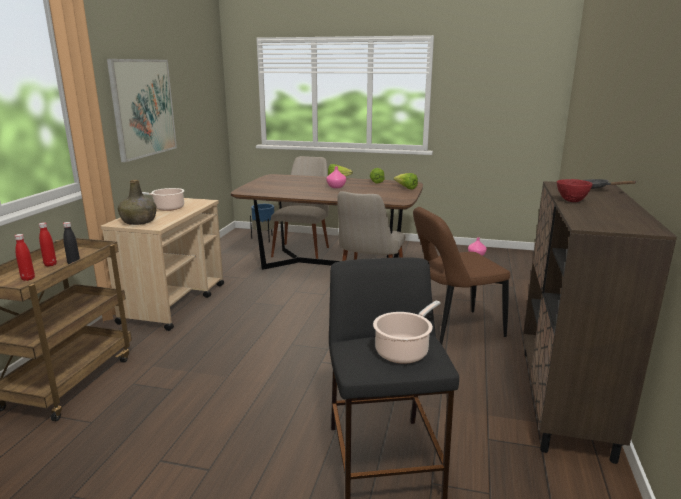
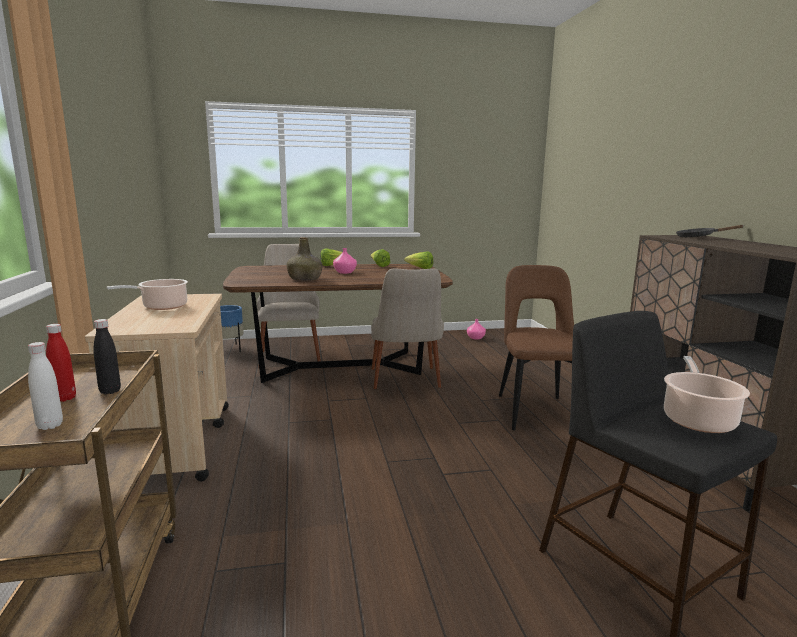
camera: 25 degrees left, 5 degrees down
(28, 279) = (50, 425): red bottle -> white bottle
(139, 221) = (145, 325): green bottle -> green bottle (305, 279)
(143, 108) = (97, 170): picture -> none
(453, 330) = (536, 411): brown chair -> brown chair turned 135 degrees clockwise
(571, 201) = (718, 244): red bowl -> none

